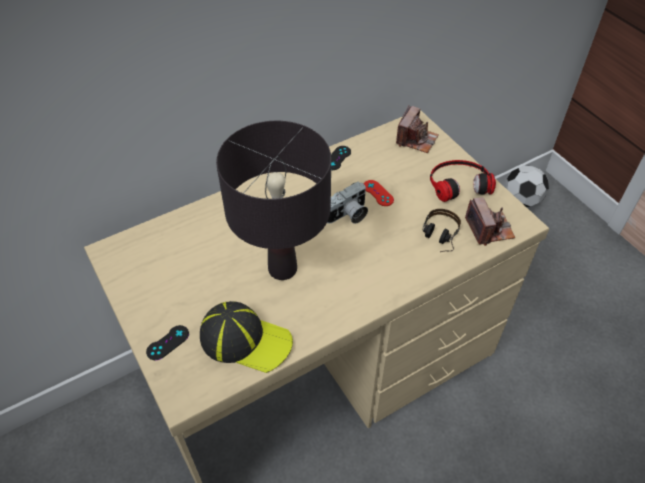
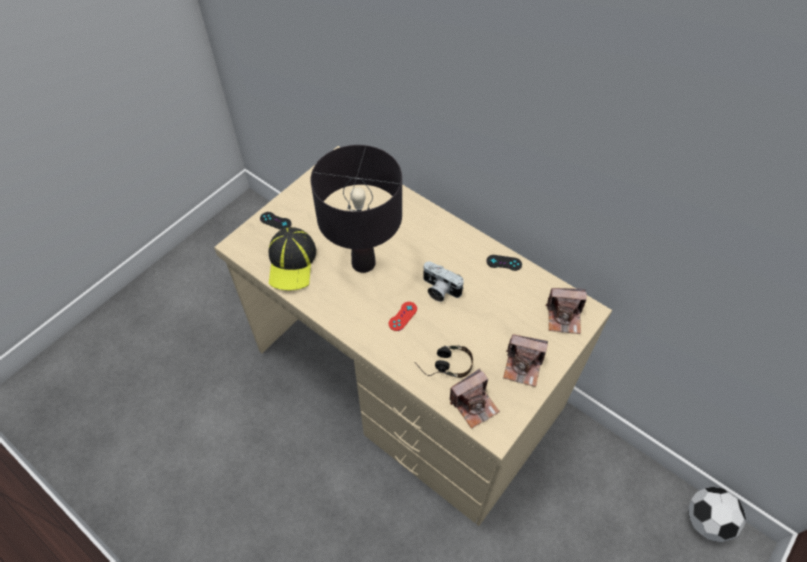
camera: 70 degrees right, 5 degrees up
(378, 193) = (476, 304): red game controller -> red game controller (402, 316)
(458, 182) = (523, 366): headphones -> camera

